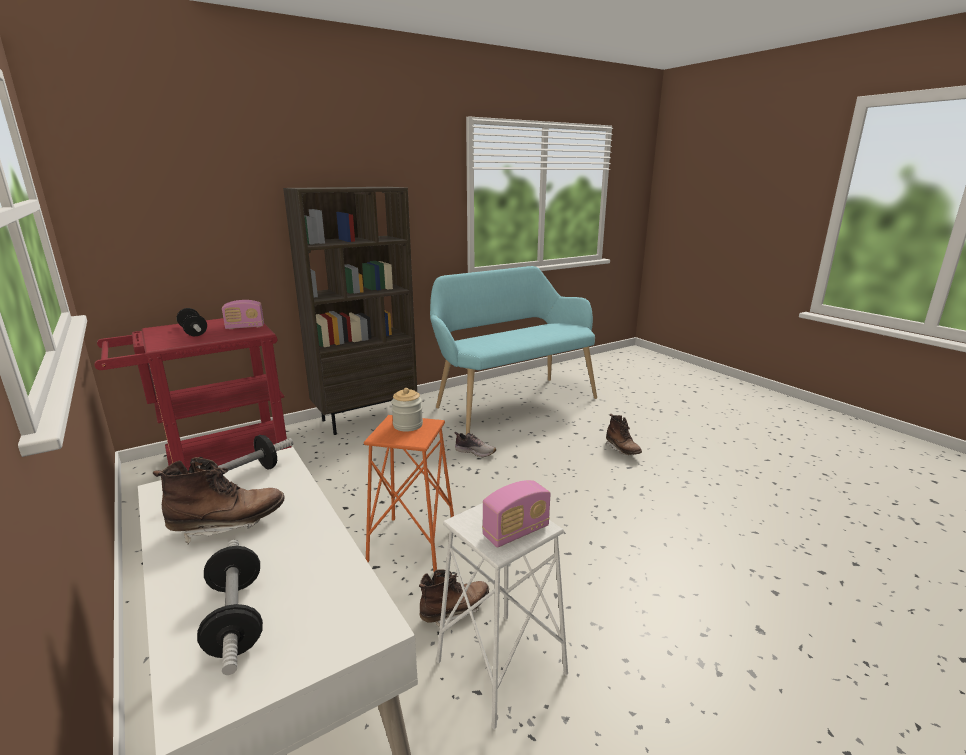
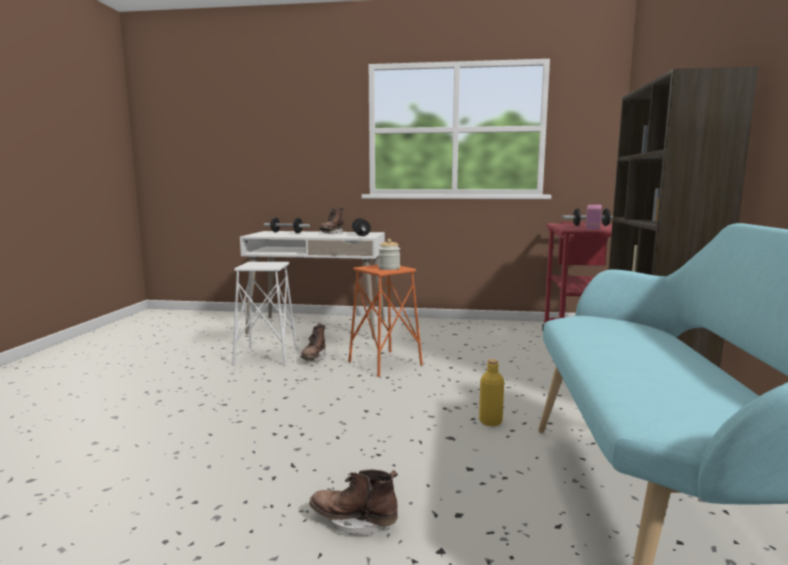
camera: 130 degrees right, 10 degrees down
(475, 452) = (490, 422): shoe -> yellow bottle
(516, 532) = (253, 264): radio -> none

